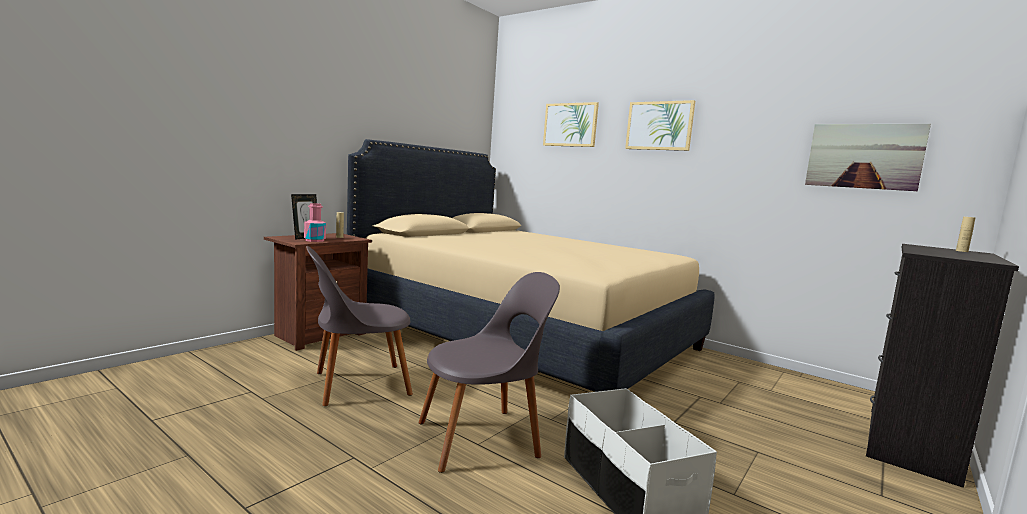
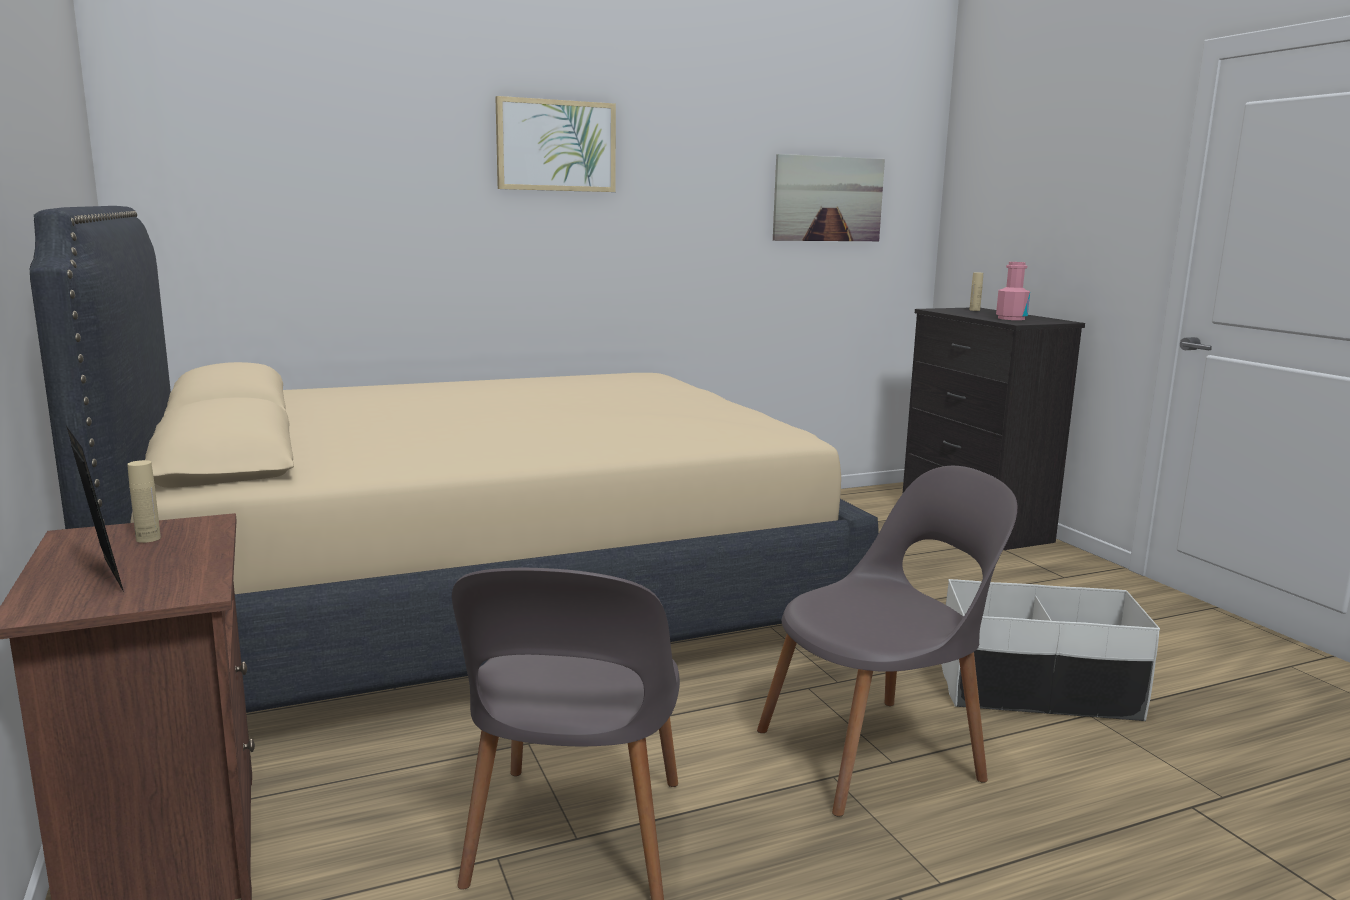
camera: 60 degrees left, 5 degrees up
(315, 240) = (179, 571): pink bottle -> pink bottle (1011, 318)
(483, 438) = (876, 752): grey chair -> grey chair turned 60 degrees clockwise
(570, 125) = (356, 134): picture -> none

